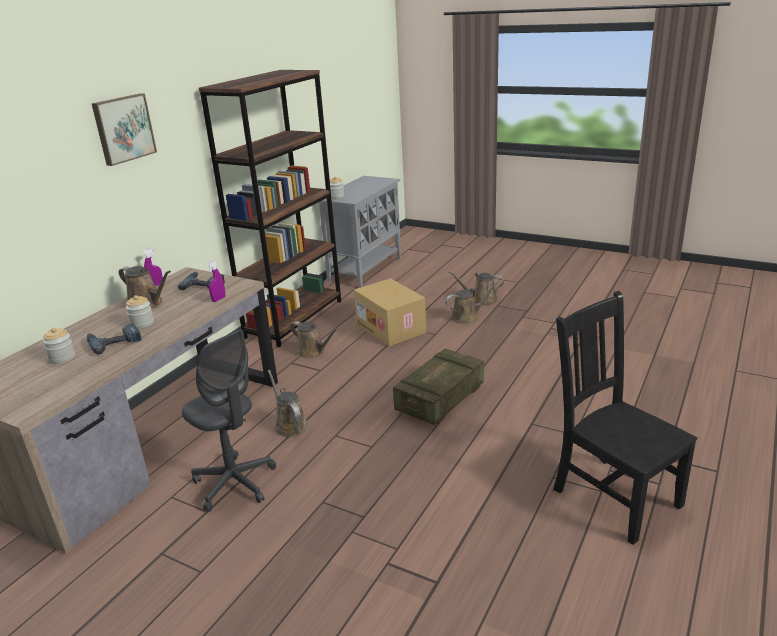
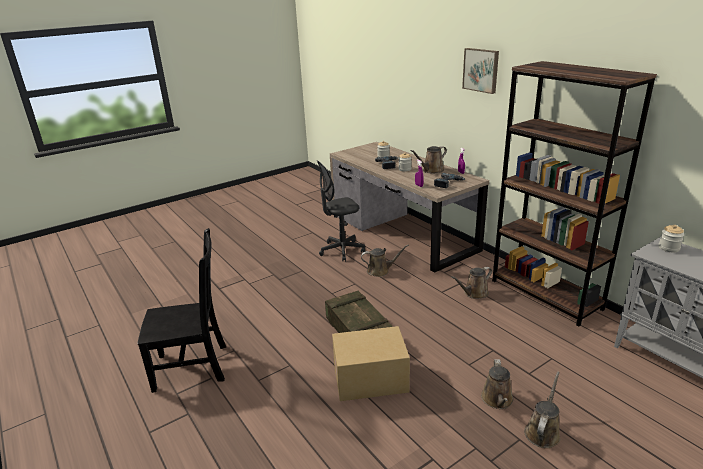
camera: 115 degrees right, 0 degrees up
(392, 328) = (497, 342): cardboard box -> cardboard box (370, 380)

